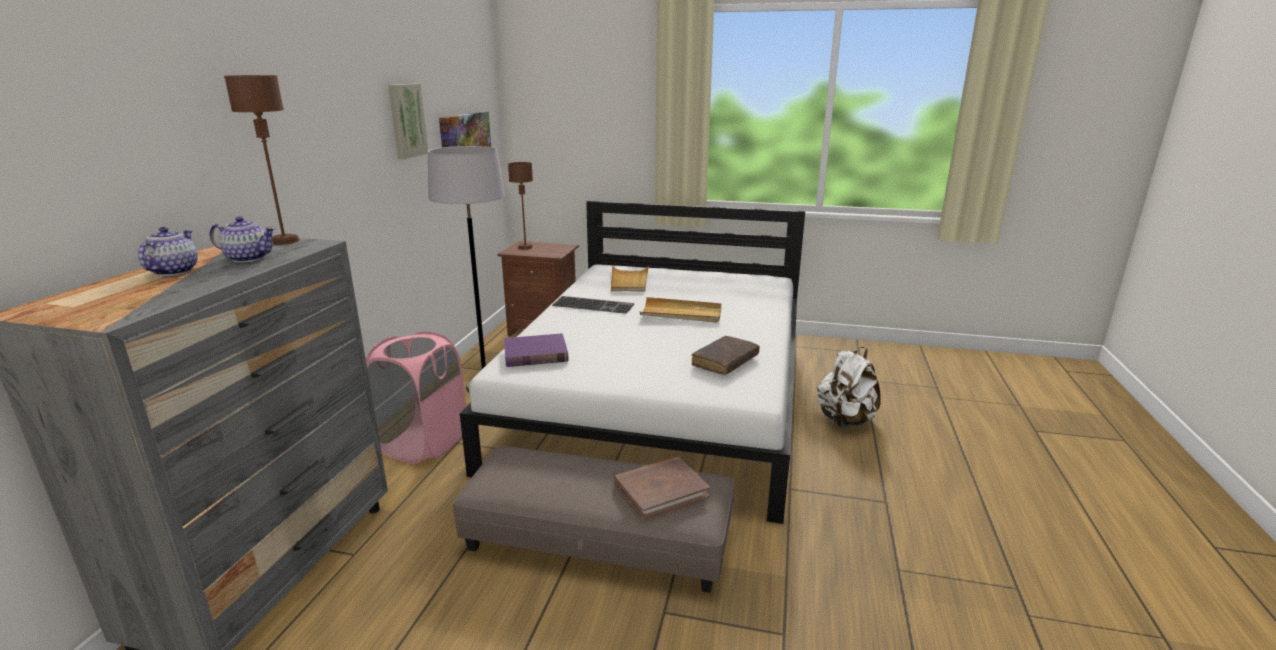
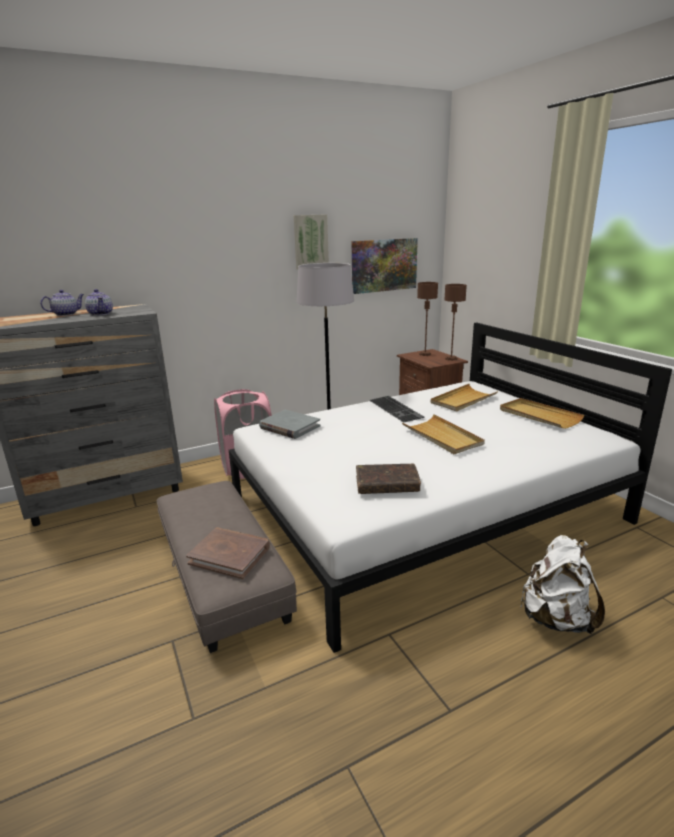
camera: 50 degrees right, 0 degrees up
(284, 241) = (140, 309): brown table lamp -> brown table lamp (451, 358)
(535, 354) = (289, 427): purple book -> grey book
(706, 276) = (539, 416): none -> beige tray

